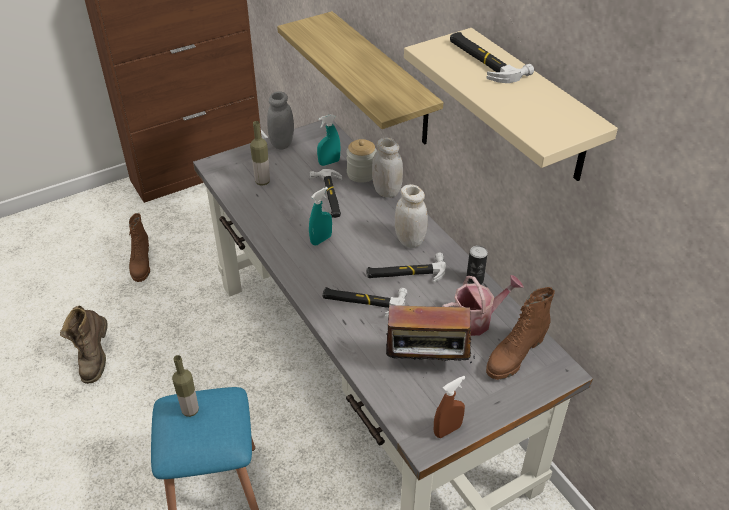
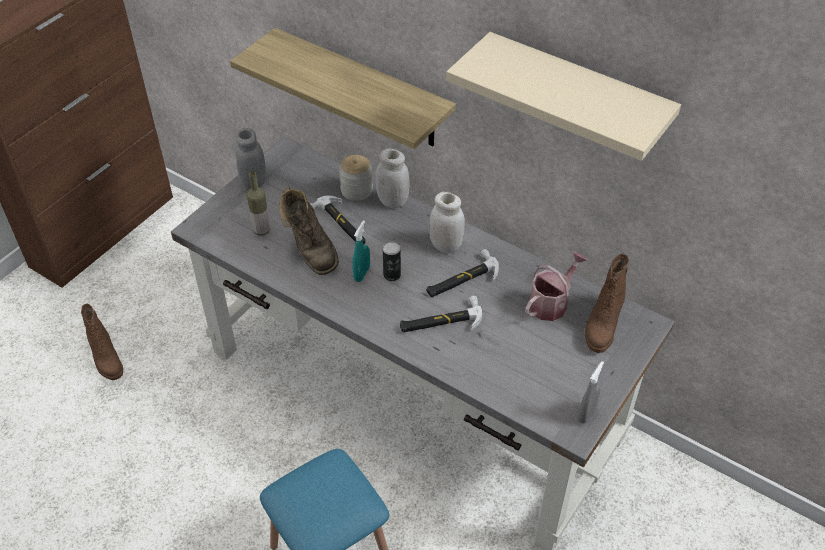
camera: 25 degrees left, 5 degrees up
(94, 358) = (120, 479): brown boot -> brown boot (310, 249)
(190, 410) = (307, 490): bottle -> none
(329, 162) = (316, 188): turquoise spray bottle -> none
(427, 363) = (534, 360): radio -> none
(447, 430) = (586, 413): brown spray bottle -> grey spray bottle
(474, 280) = (527, 265): can -> can (392, 275)
(484, 60) = (527, 65): hammer -> none

